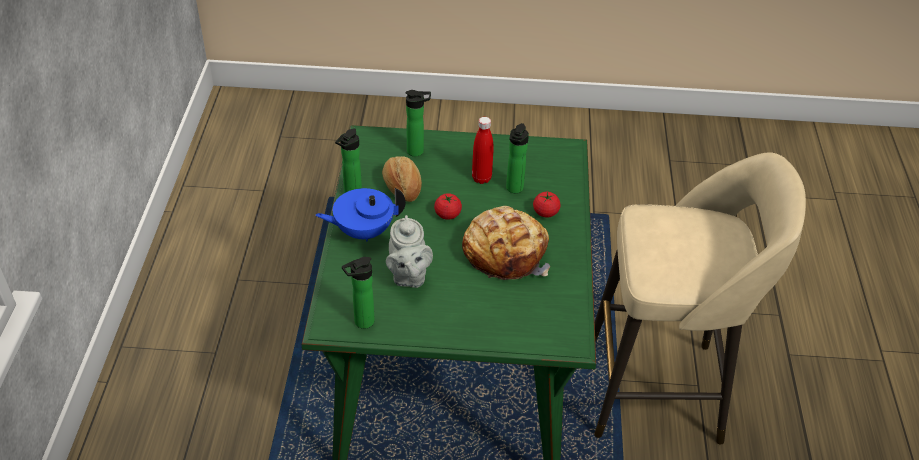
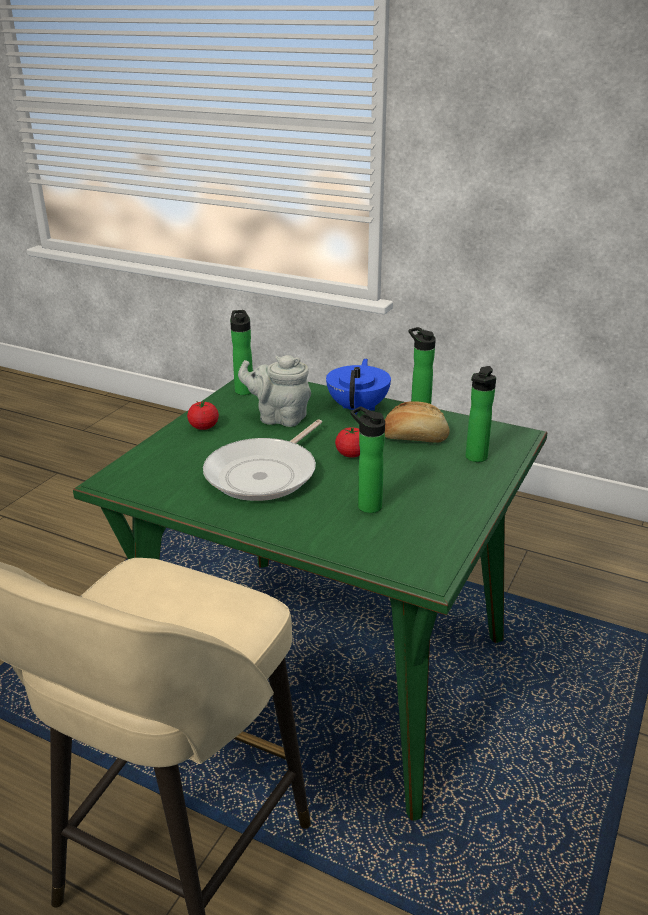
camera: 115 degrees right, 15 degrees down
(481, 178) = (401, 488): red bottle -> none
(505, 252) = (265, 474): bread -> frying pan
(545, 212) = (309, 517): tomato -> tomato (204, 427)

